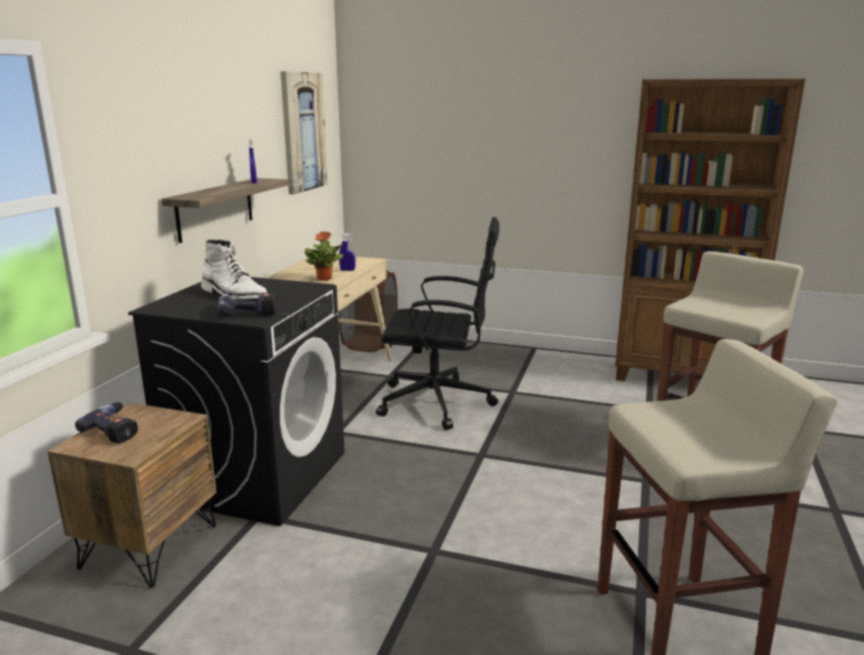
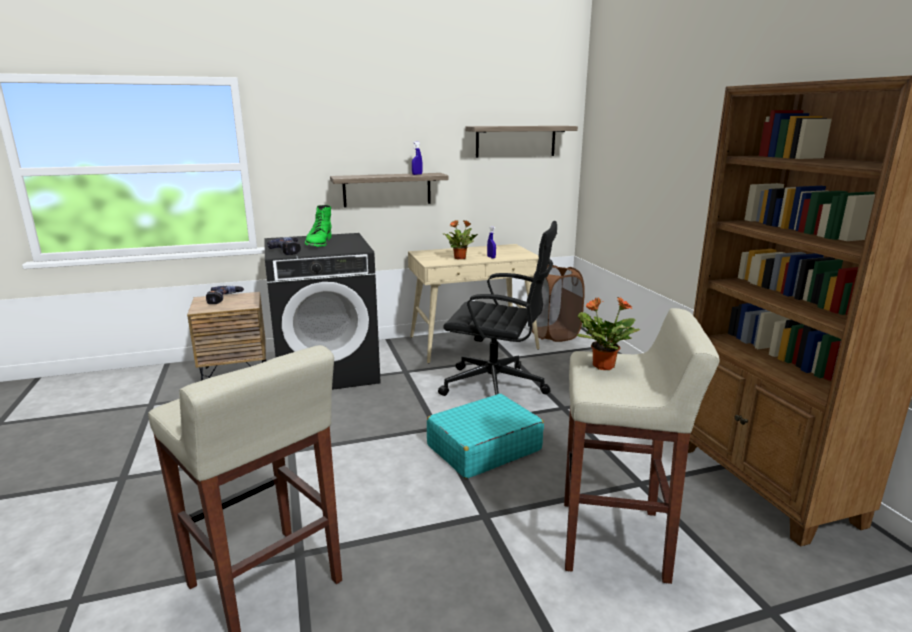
camera: 55 degrees right, 0 degrees up
(234, 295) = (319, 243): white boot -> green boot
(303, 132) = (516, 141): picture -> shelf
(439, 403) = (497, 387): black office chair -> black office chair turned 45 degrees counterclockwise
(541, 446) = (483, 448): none -> turquoise suitcase
(708, 307) = (602, 366): none -> potted plant

